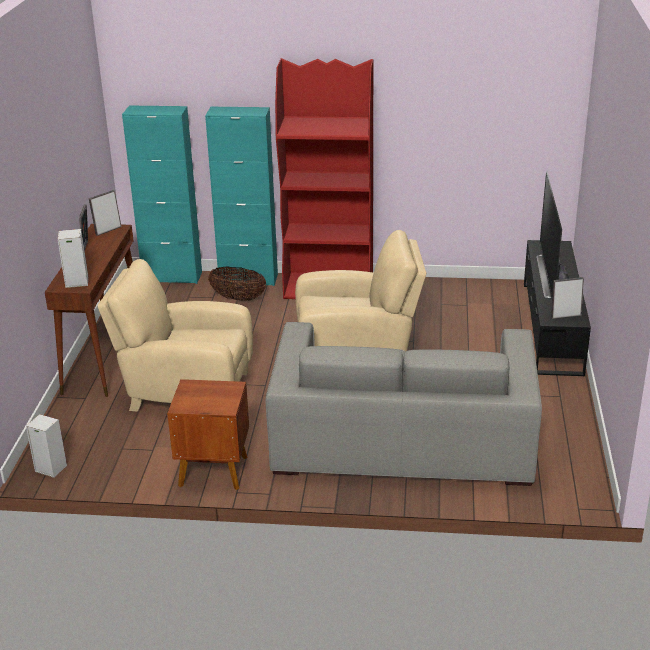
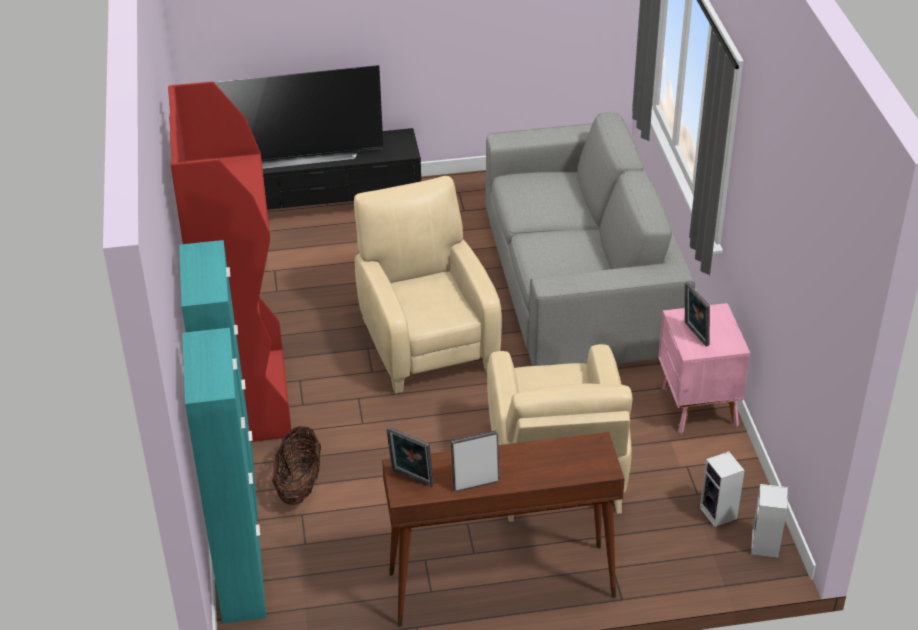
camera: 105 degrees left, 10 degrees up
(75, 282) = (586, 455): speaker -> speaker (719, 514)
(212, 470) = (698, 407): brown nightstand -> pink nightstand
(565, 316) = (394, 143): picture frame -> picture frame (694, 335)

